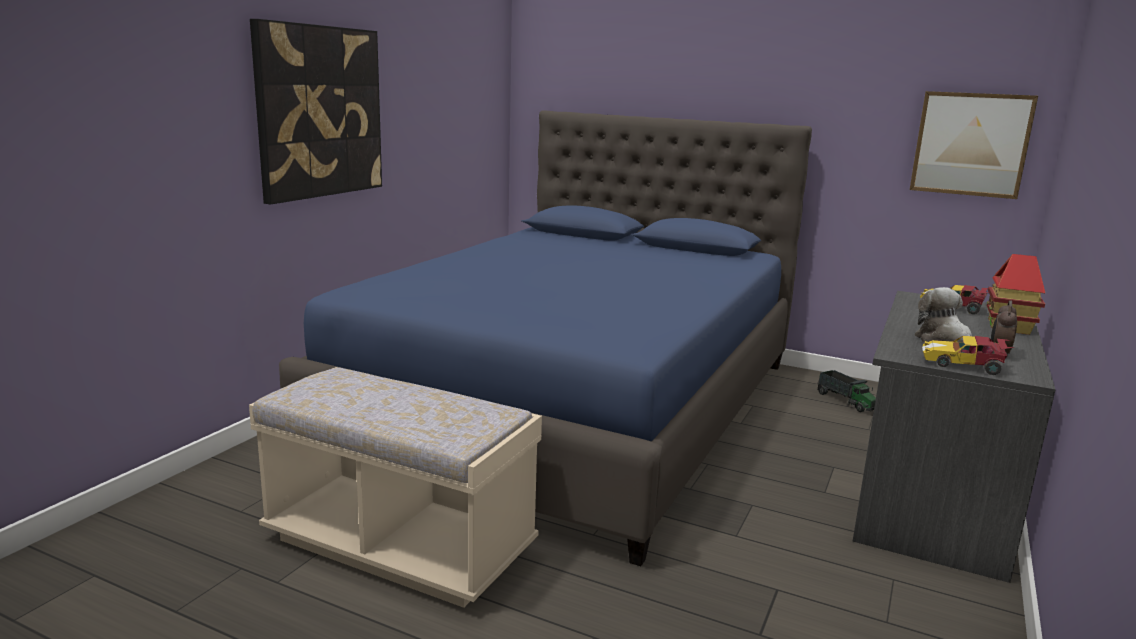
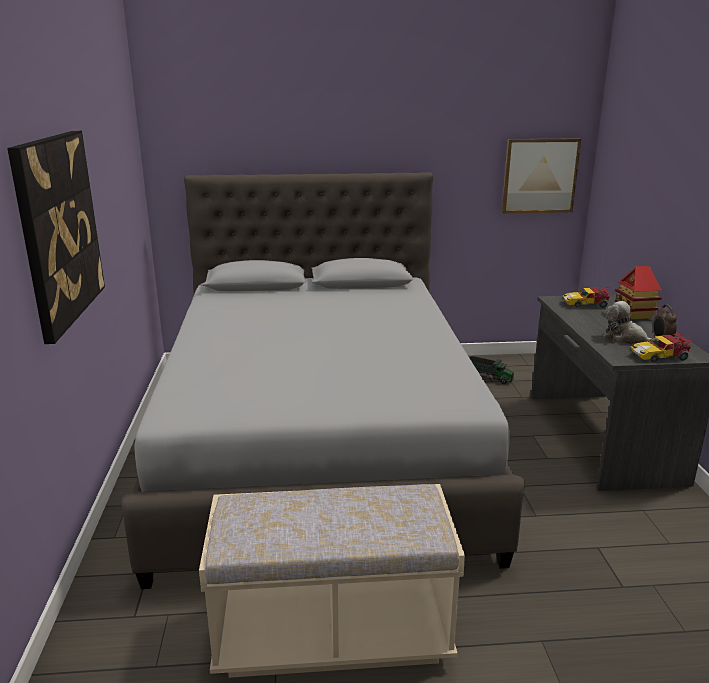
camera: 30 degrees left, 5 degrees up
(576, 405) = (320, 441): blue bed -> grey bed

